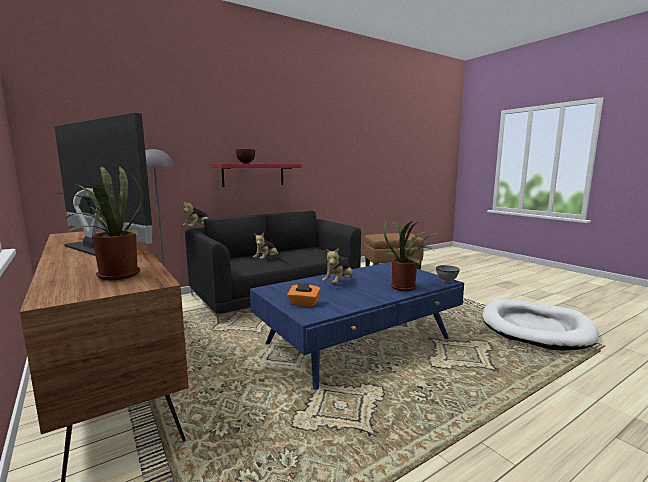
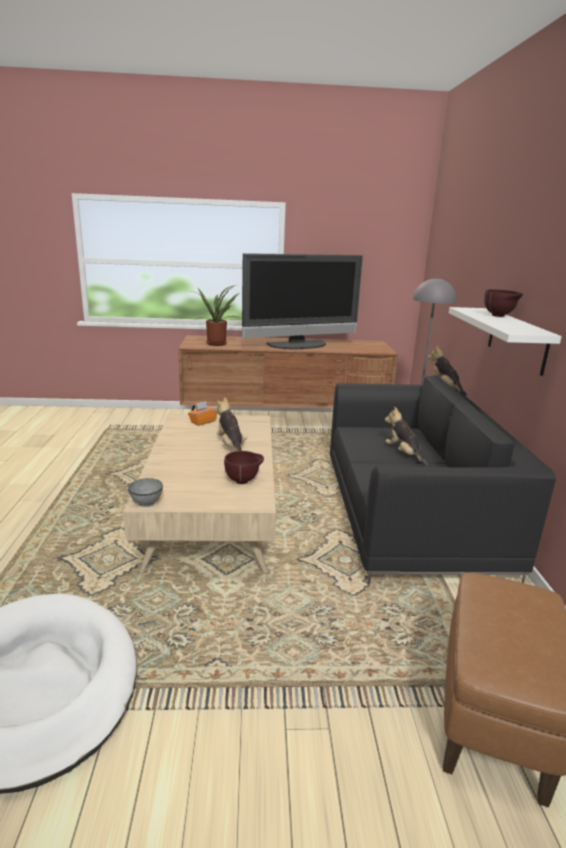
camera: 120 degrees right, 10 degrees up
(253, 175) = (517, 340): red shelf -> white shelf
(359, 342) = (211, 515): blue coffee table -> beige coffee table
(378, 270) = (243, 481): none -> brown bowl
(406, 287) = (168, 470): potted plant -> none

